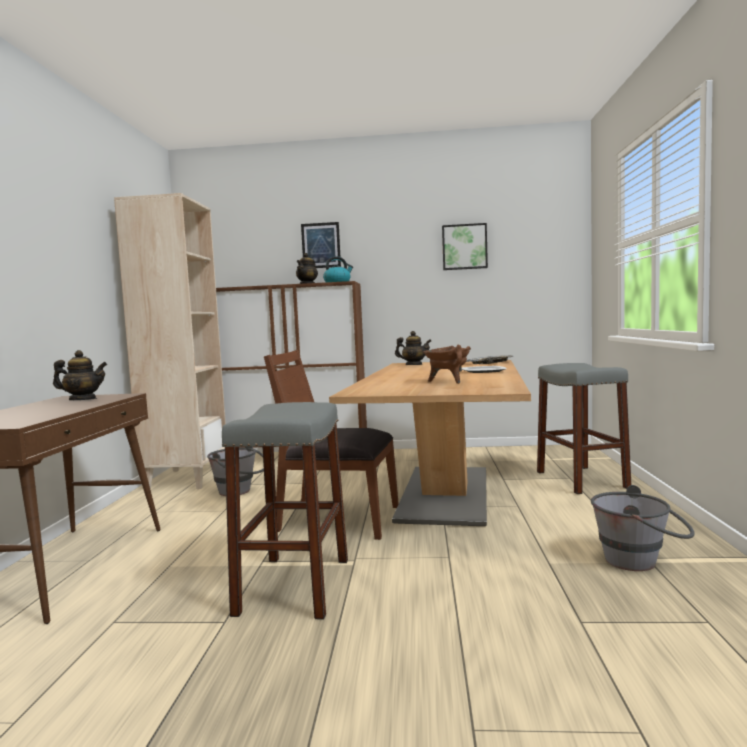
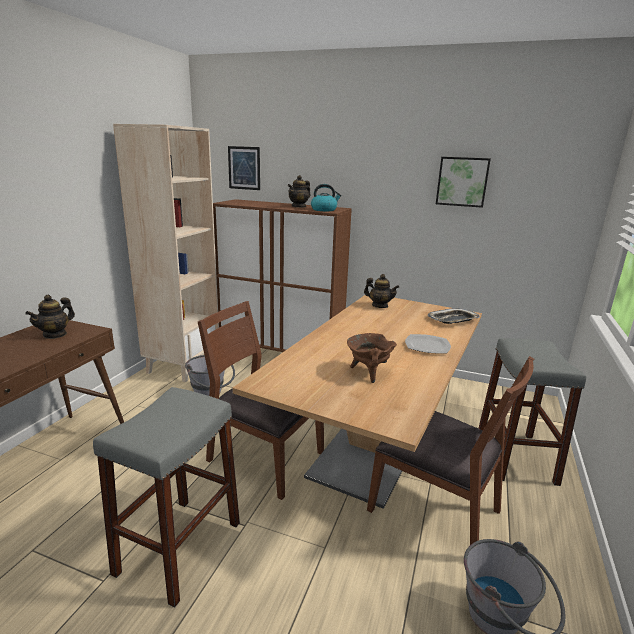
camera: 15 degrees right, 15 degrees up
(83, 400) = (55, 334): teapot -> teapot turned 105 degrees clockwise
(321, 245) = (319, 164): picture -> picture (244, 168)
(535, 518) = (436, 509): none -> brown chair

